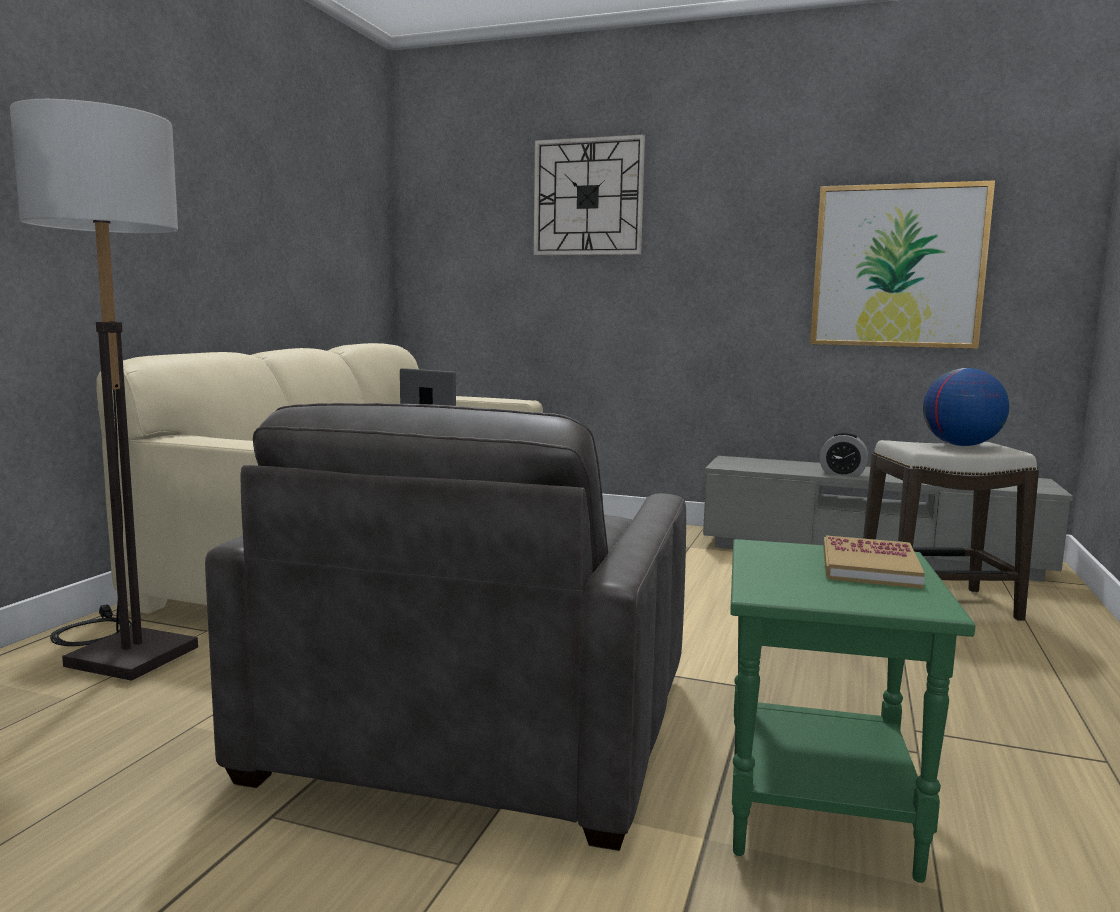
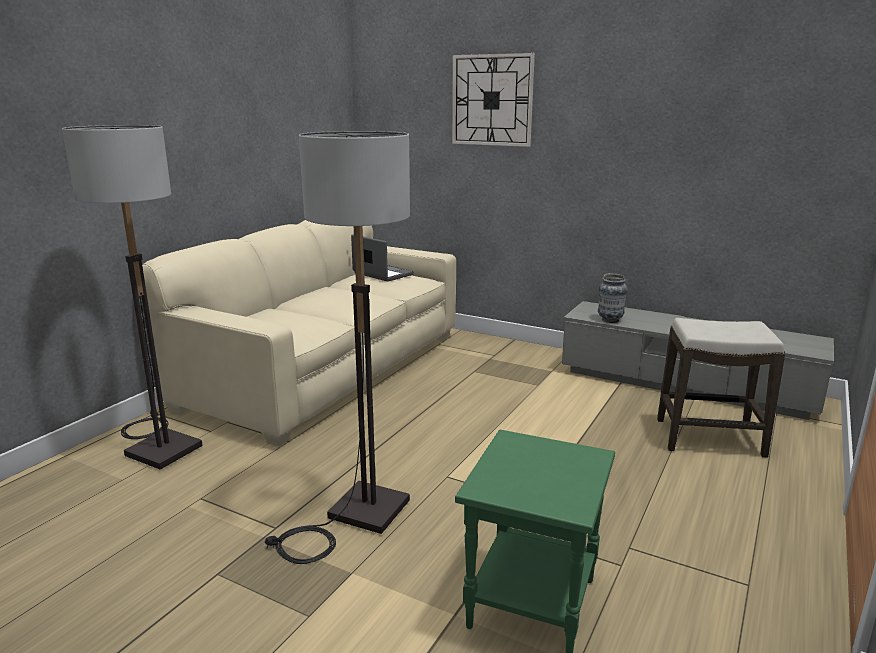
camera: 10 degrees right, 10 degrees up
(478, 726) = (351, 520): grey armchair -> floor lamp
(767, 469) = (610, 320): none -> vase
(842, 474) = (665, 328): alarm clock -> none
(869, 567) = (566, 466): book -> none
(897, 266) = (725, 165): picture -> none
(960, 445) = (733, 328): globe -> none

